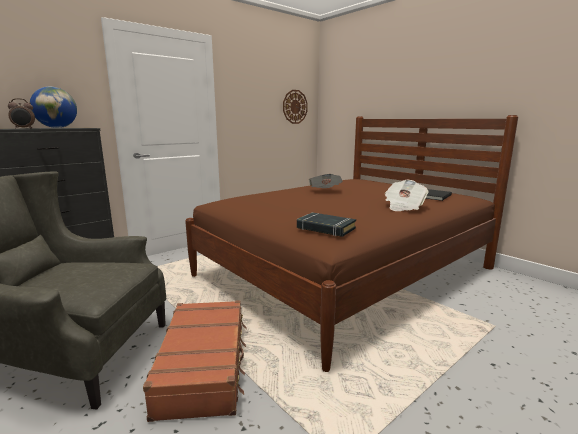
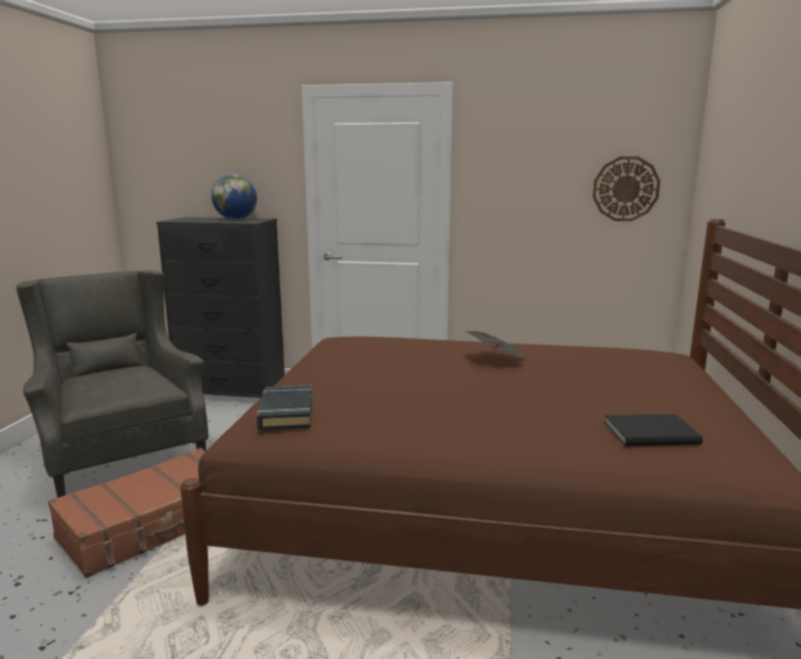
camera: 50 degrees right, 0 degrees up
(24, 128) = (193, 221): alarm clock -> none
(403, 207) = (499, 428): newspaper -> none

